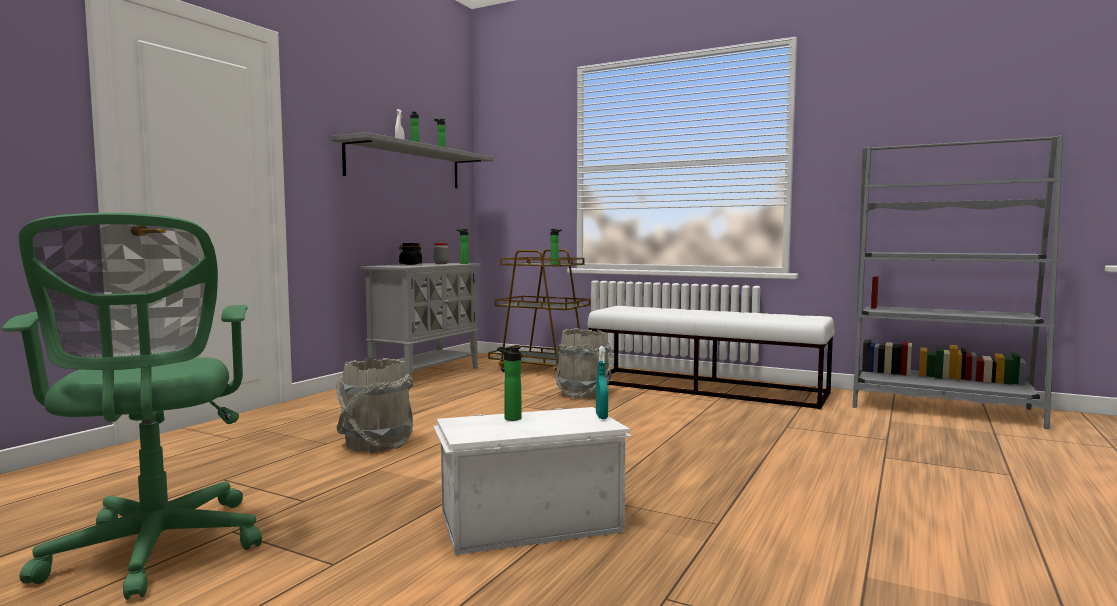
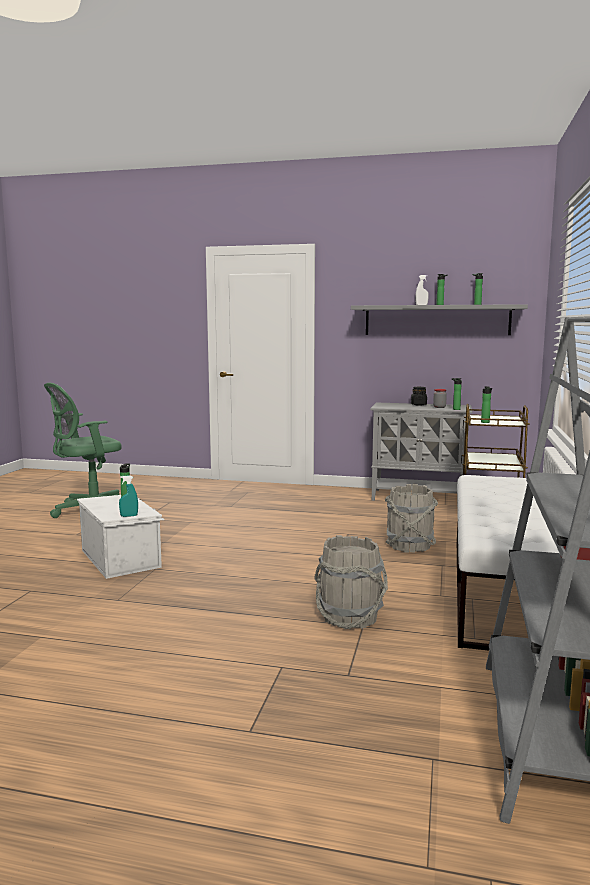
camera: 75 degrees right, 5 degrees up
(377, 444) = (233, 515): grey bucket -> grey bucket (350, 617)

